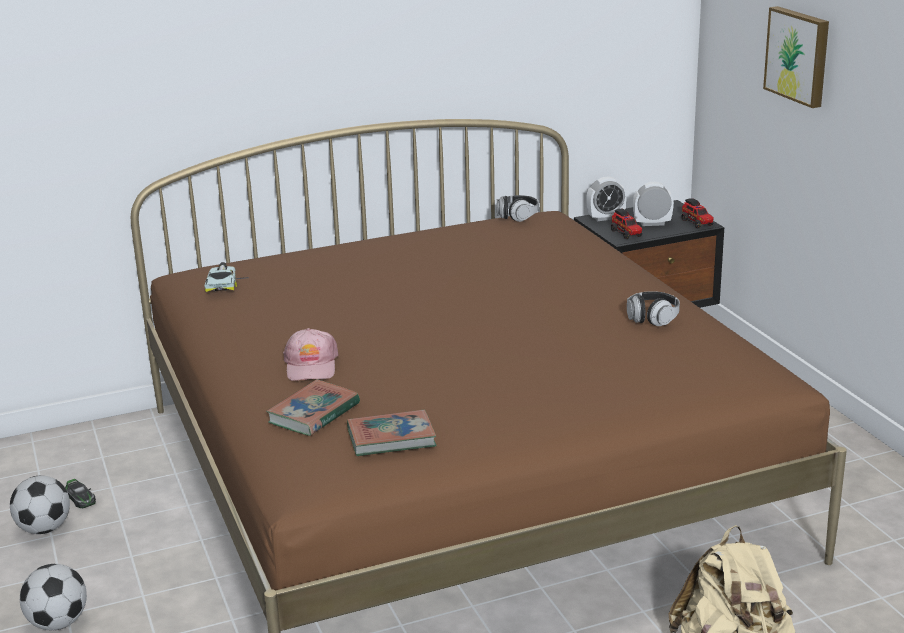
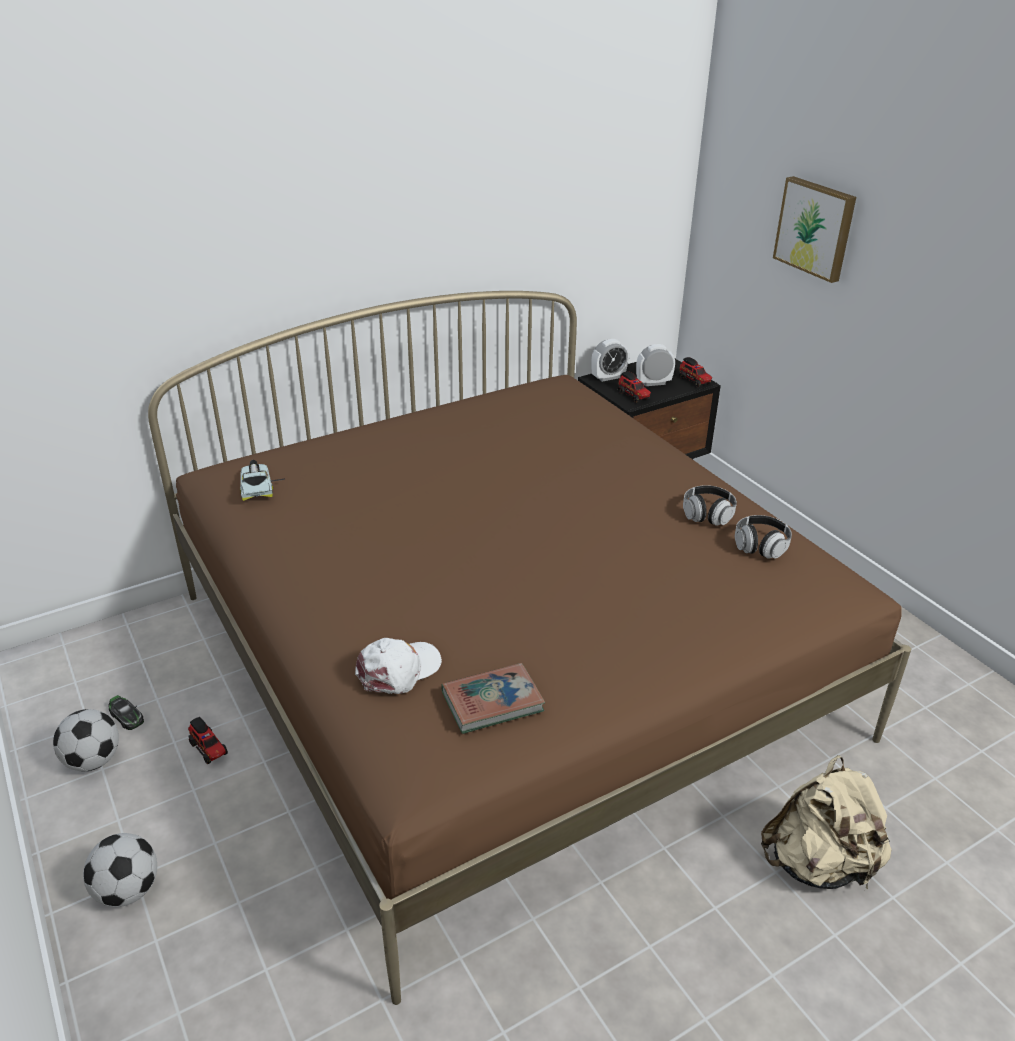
camera: 10 degrees left, 10 degrees up
(152, 527) = (209, 749): none -> toy truck
(311, 365) = (379, 599): pink cap -> none
(314, 413) = (399, 670): book -> white cap
(517, 216) = (534, 386): headphones -> headphones (760, 546)

